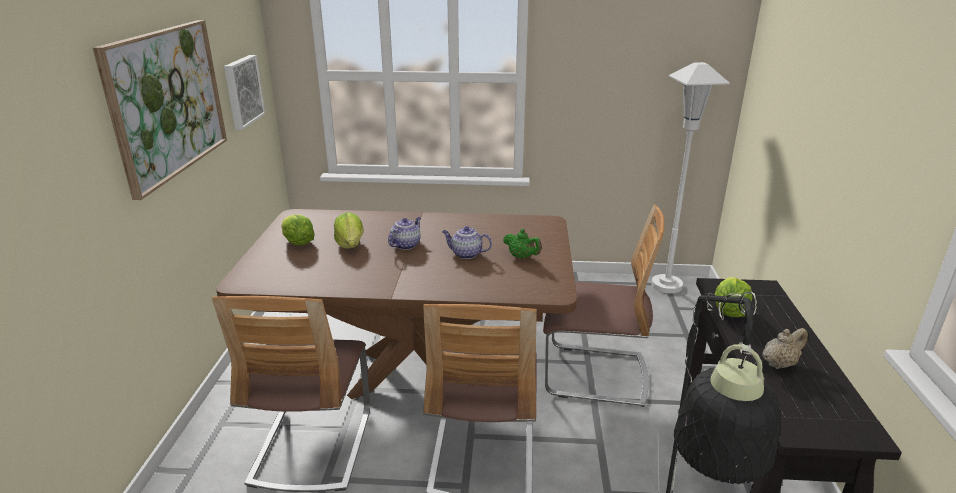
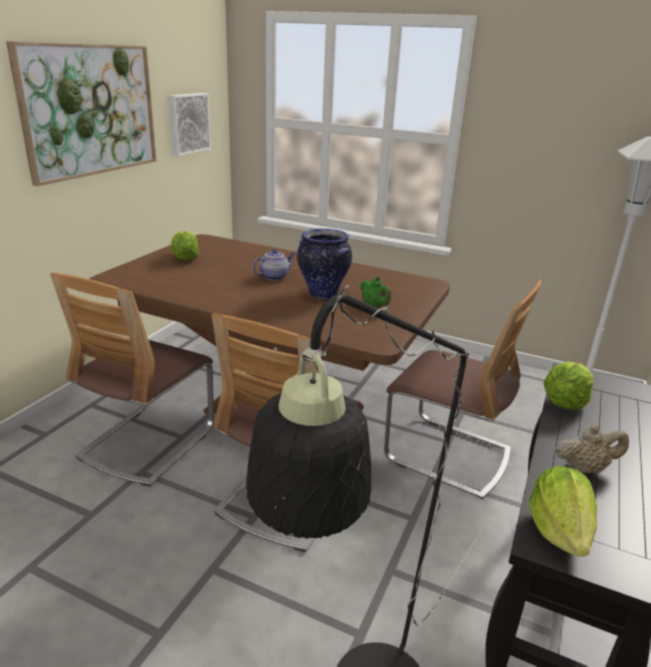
camera: 20 degrees right, 0 degrees up
(350, 244) = (226, 267): lettuce -> lettuce (559, 530)
(466, 254) = (322, 294): teapot -> vase

